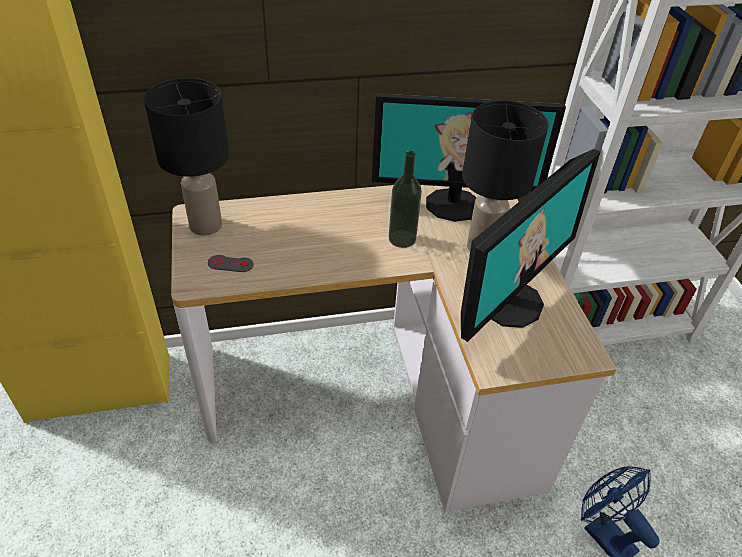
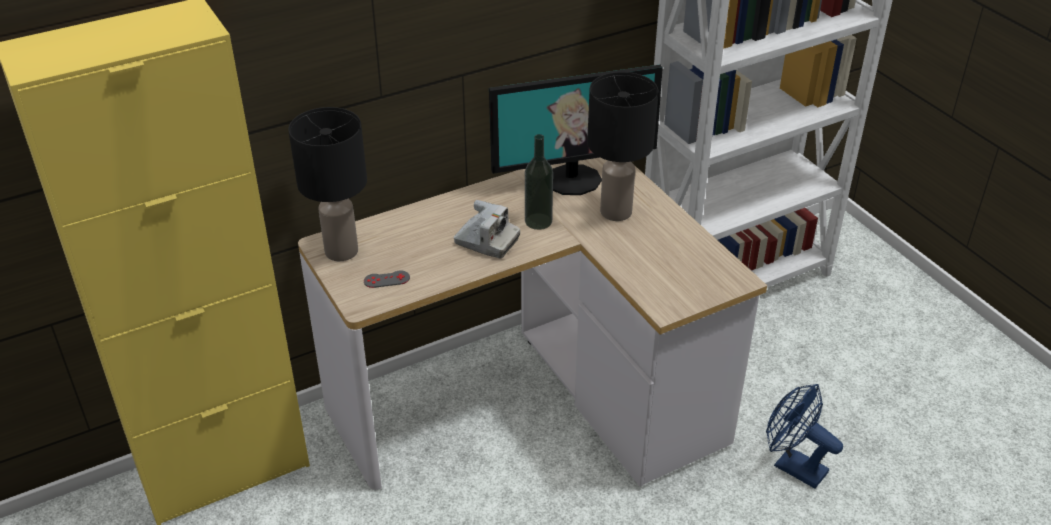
camera: 15 degrees left, 5 degrees down
(343, 248) = (486, 241): none -> camera
(510, 303) = (659, 254): monitor -> none

